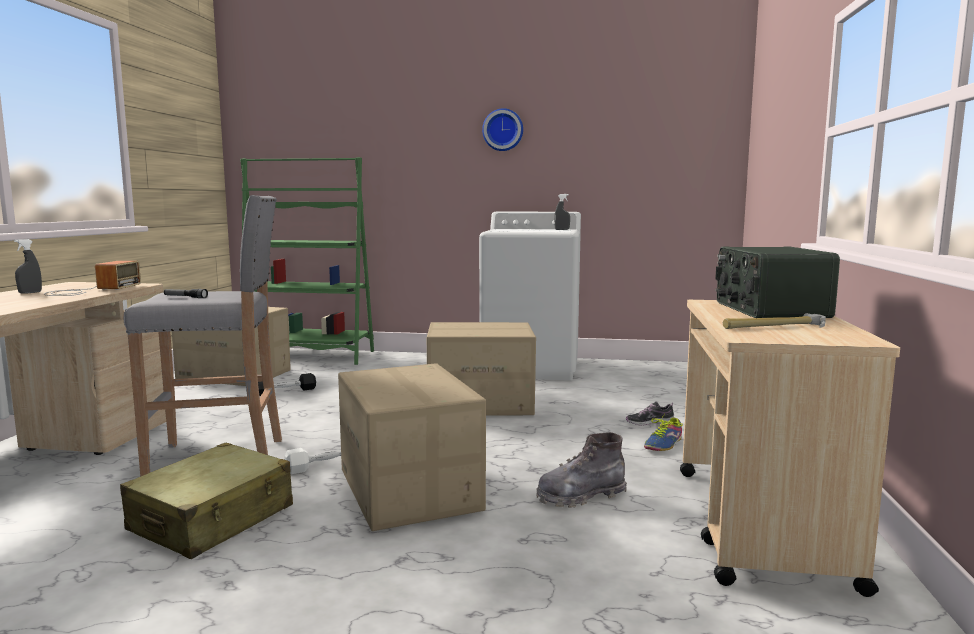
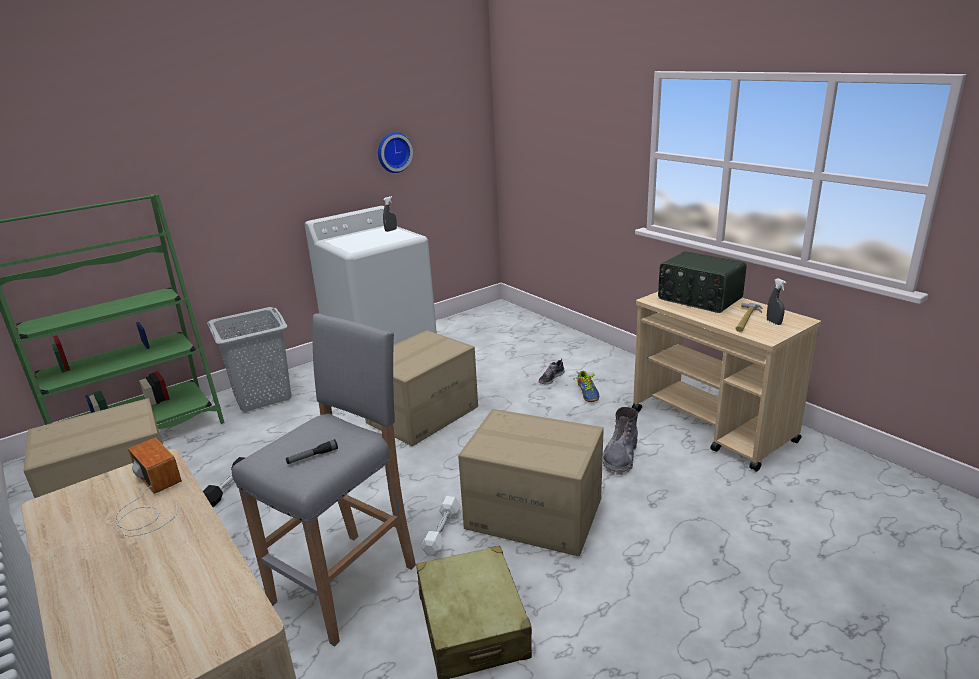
camera: 45 degrees left, 15 degrees up
(30, 292) = (89, 544): grey spray bottle -> grey spray bottle (774, 322)
(406, 360) = (262, 396): none -> grey laundry basket
(503, 130) = (296, 134): wall clock -> wall clock (393, 152)

